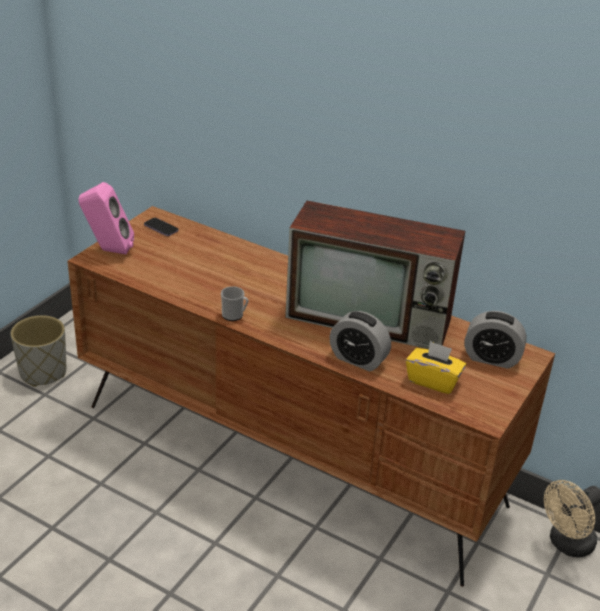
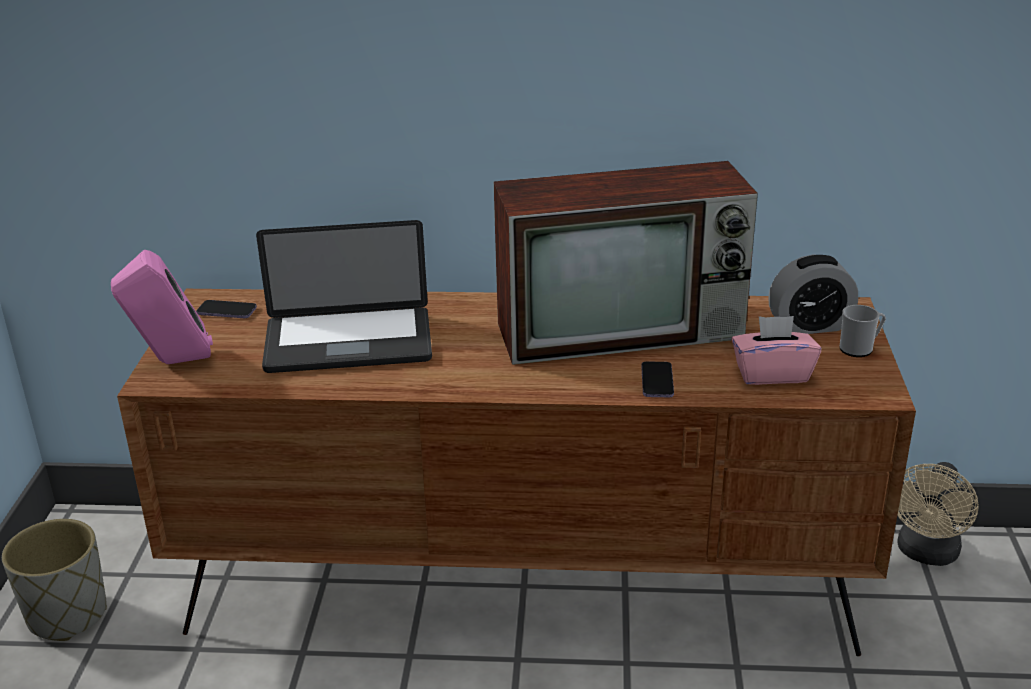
camera: 25 degrees left, 5 degrees down
(208, 271) = (348, 343): none -> laptop
(234, 315) = (441, 385): mug -> mug (859, 349)
(358, 359) = (657, 381): alarm clock -> phone
(433, 380) = (772, 374): yellow tissue box -> pink tissue box

